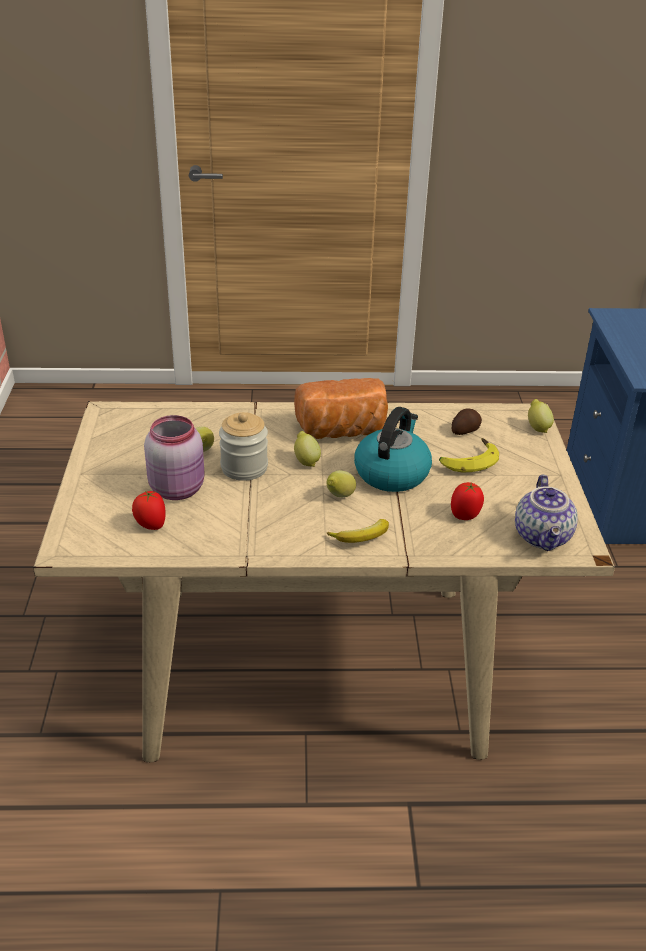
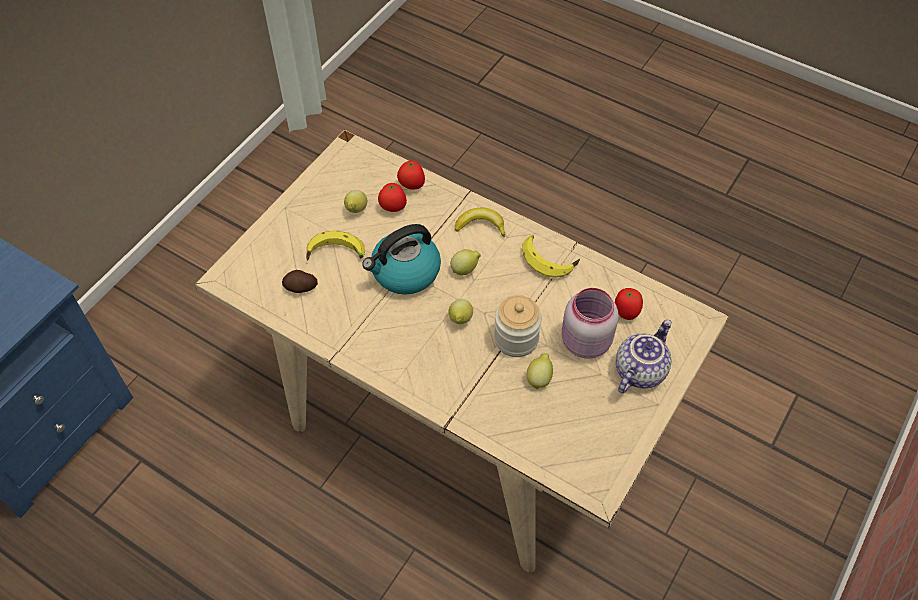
camera: 145 degrees left, 20 degrees up
(264, 538) = (549, 259): none -> banana
(342, 432) = (401, 340): bread -> none
(473, 542) = (411, 185): none -> tomato
(537, 427) = (240, 260): lemon -> lemon (356, 210)
(544, 537) = (361, 167): teapot -> teapot (639, 370)

